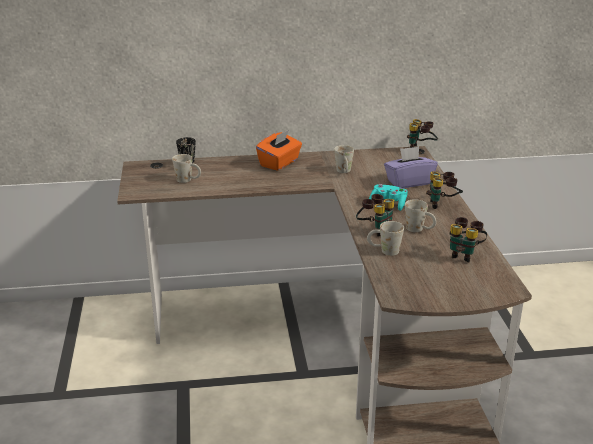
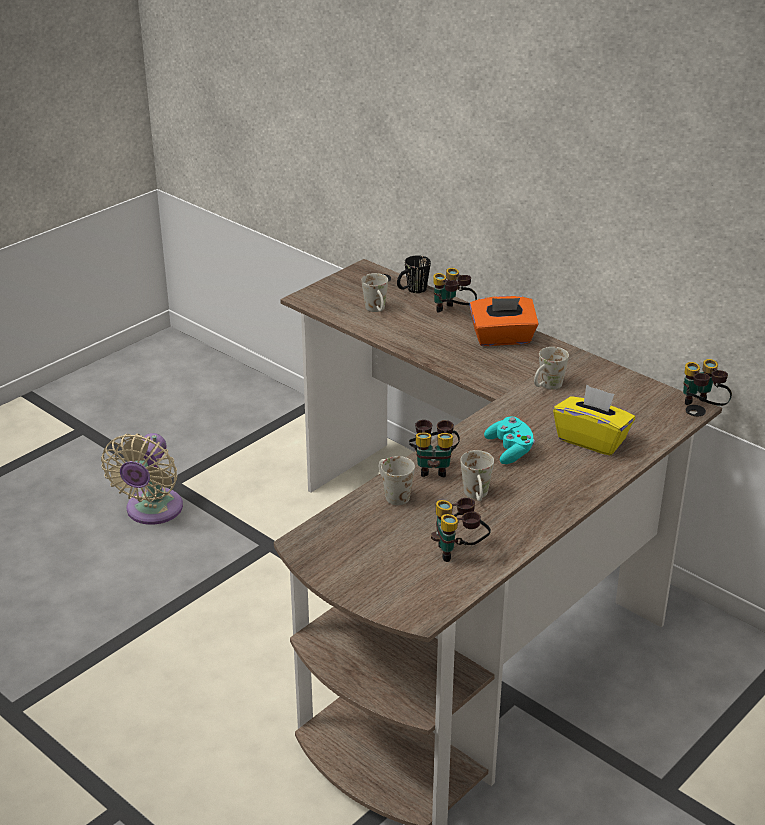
camera: 50 degrees right, 5 degrees up
(73, 418) = (152, 511): none -> beige fan
(408, 182) = (591, 439): purple tissue box -> yellow tissue box
(443, 205) = (567, 488): binoculars -> binoculars (452, 313)

